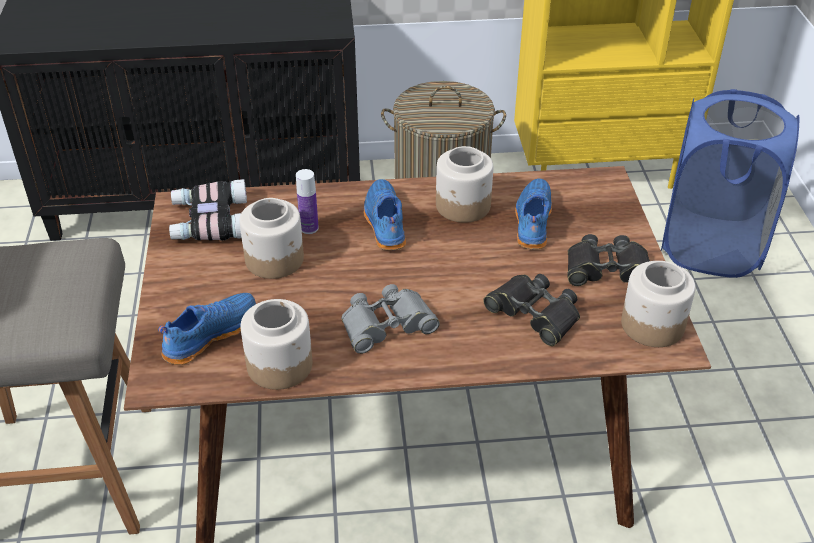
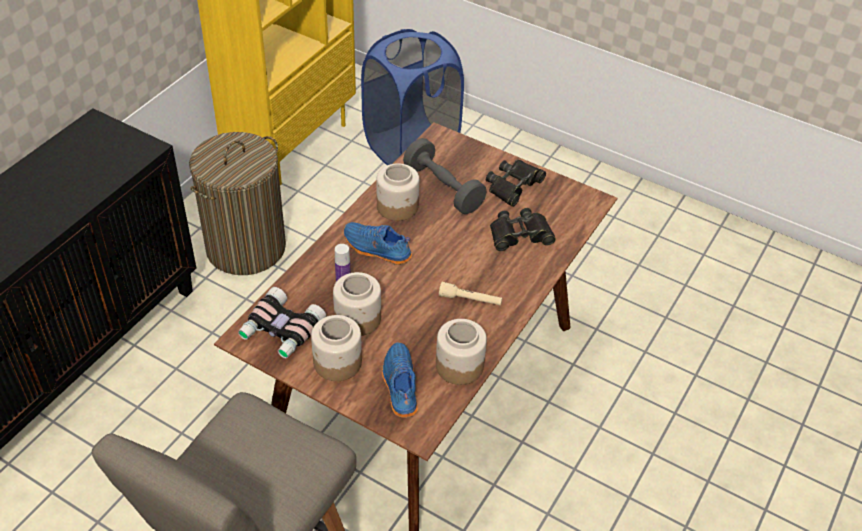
camera: 55 degrees left, 5 degrees up
(387, 325) = (470, 300): grey binoculars -> beige flashlight
(531, 222) = (443, 188): blue shoe -> grey dumbbell
(651, 325) = (571, 198): jar -> jar (337, 363)

